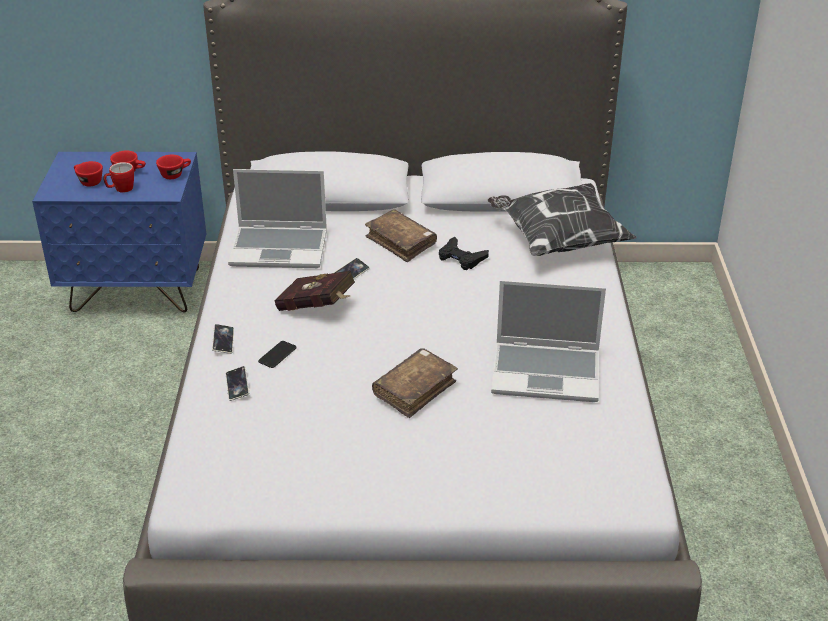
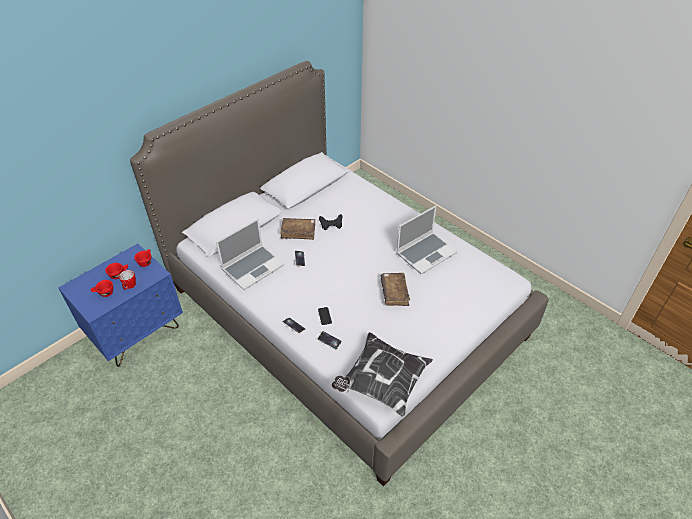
camera: 45 degrees left, 10 degrees up
(318, 308) = (310, 284): red book -> none
(557, 240) = (355, 193): pillow -> pillow (381, 382)

